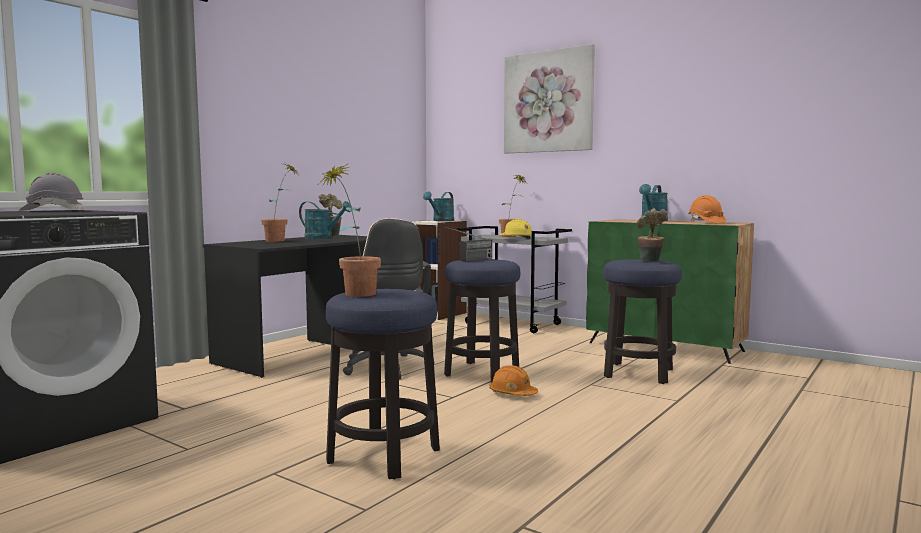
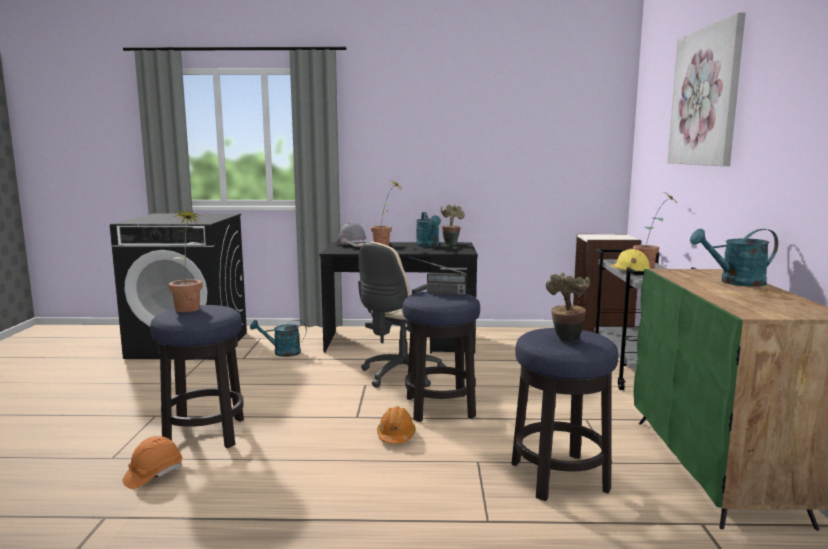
camera: 55 degrees right, 5 degrees up
(52, 211) = (206, 216): grey hard hat -> grey hard hat (351, 245)
(441, 221) = (613, 237): turquoise watering can -> turquoise watering can (282, 352)
(706, 222) = (772, 302): orange hard hat -> orange hard hat (153, 475)

